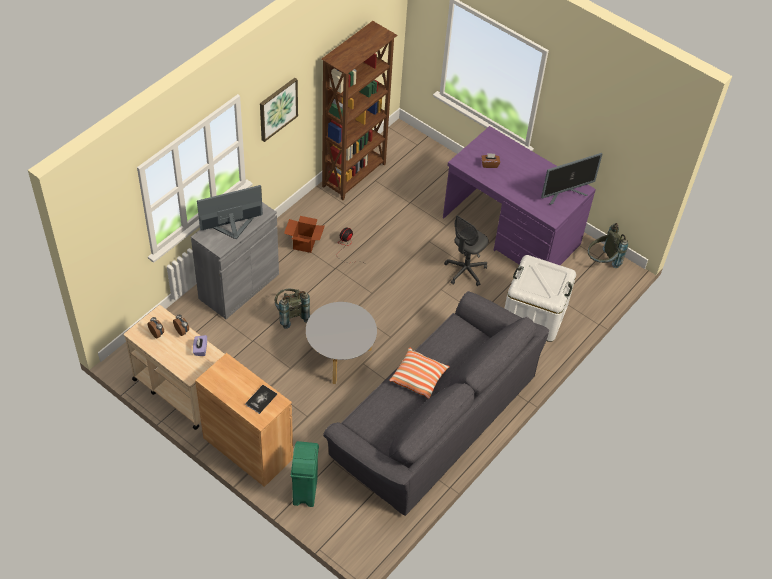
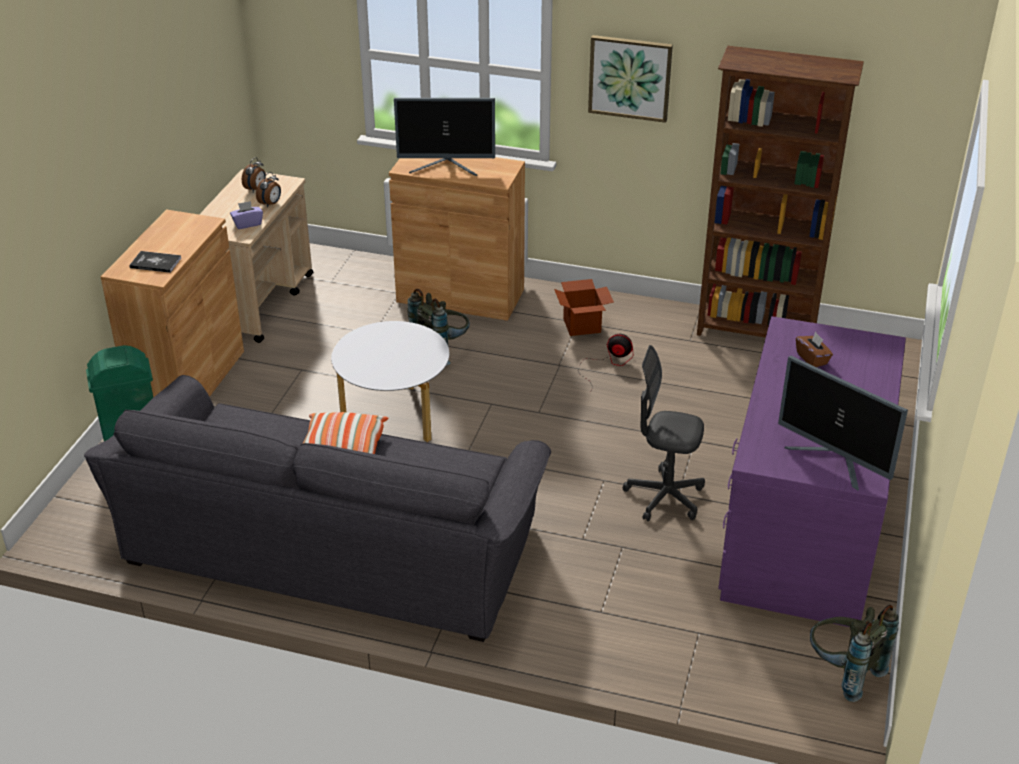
camera: 70 degrees right, 15 degrees down
(232, 229) = (446, 168): monitor -> monitor turned 135 degrees clockwise
(239, 286) = (460, 295): grey cabinet -> brown cabinet
(534, 314) = (635, 608): white storage box -> none

